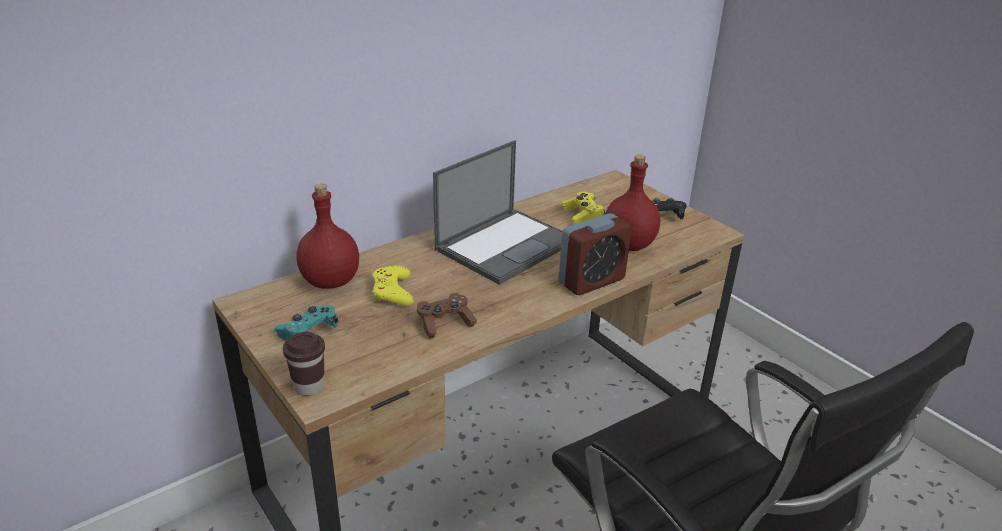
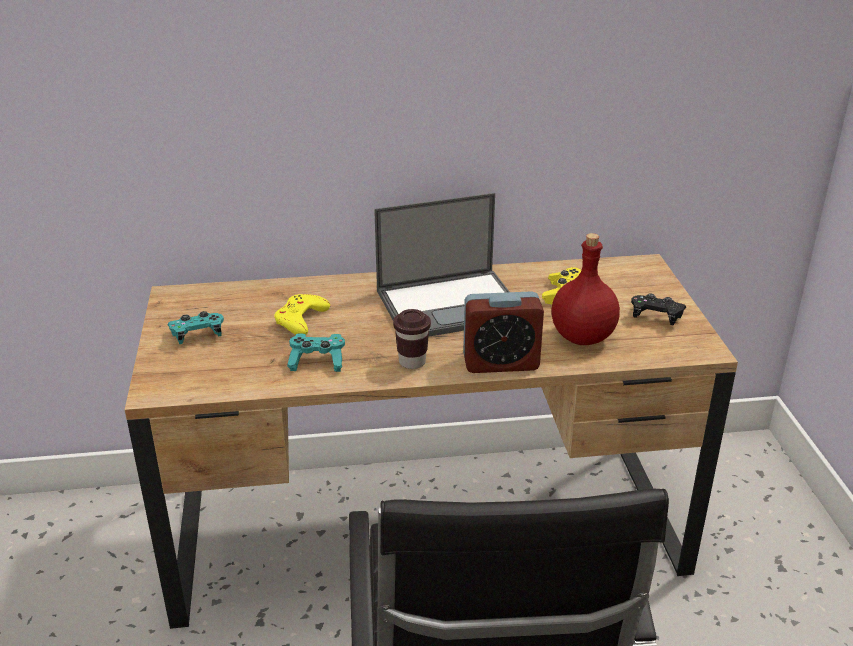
camera: 30 degrees right, 0 degrees up
(309, 387) = (155, 380): brown cup -> brown cup (412, 362)
(330, 280) = (258, 295): red bottle -> none
(445, 323) = (317, 361): brown game controller -> turquoise game controller

